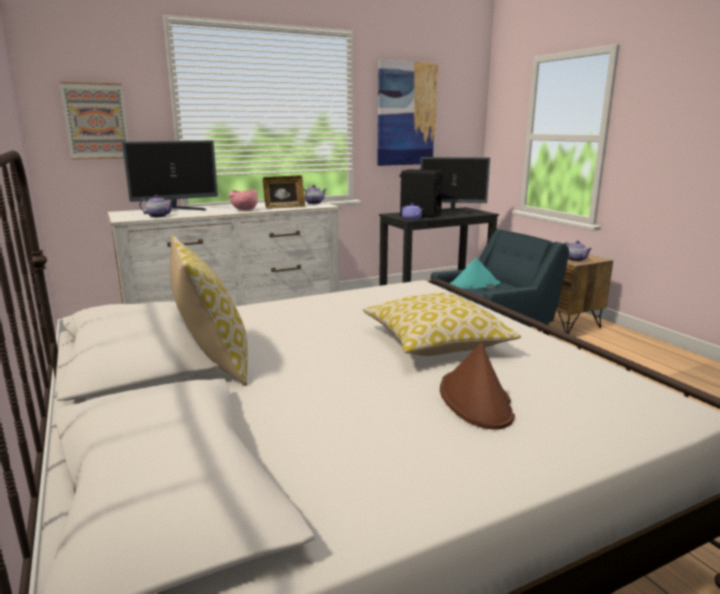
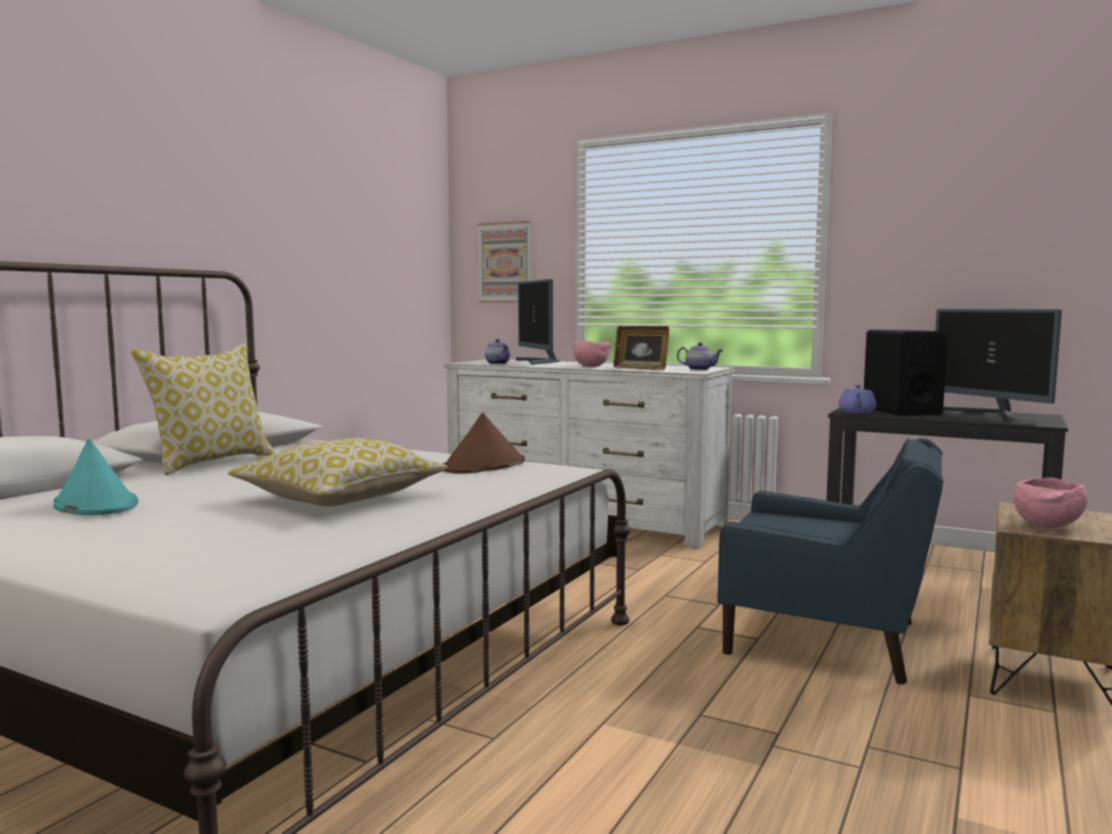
camera: 55 degrees right, 10 degrees down
(175, 210) = (538, 362): monitor -> monitor turned 45 degrees clockwise
(406, 114) = (936, 235): picture -> none
(474, 285) = (798, 524): turquoise hat -> turquoise hat (95, 505)
(475, 400) = (177, 526): brown hat -> brown hat (483, 466)
(576, 259) = (1047, 526): teapot -> pink bowl

